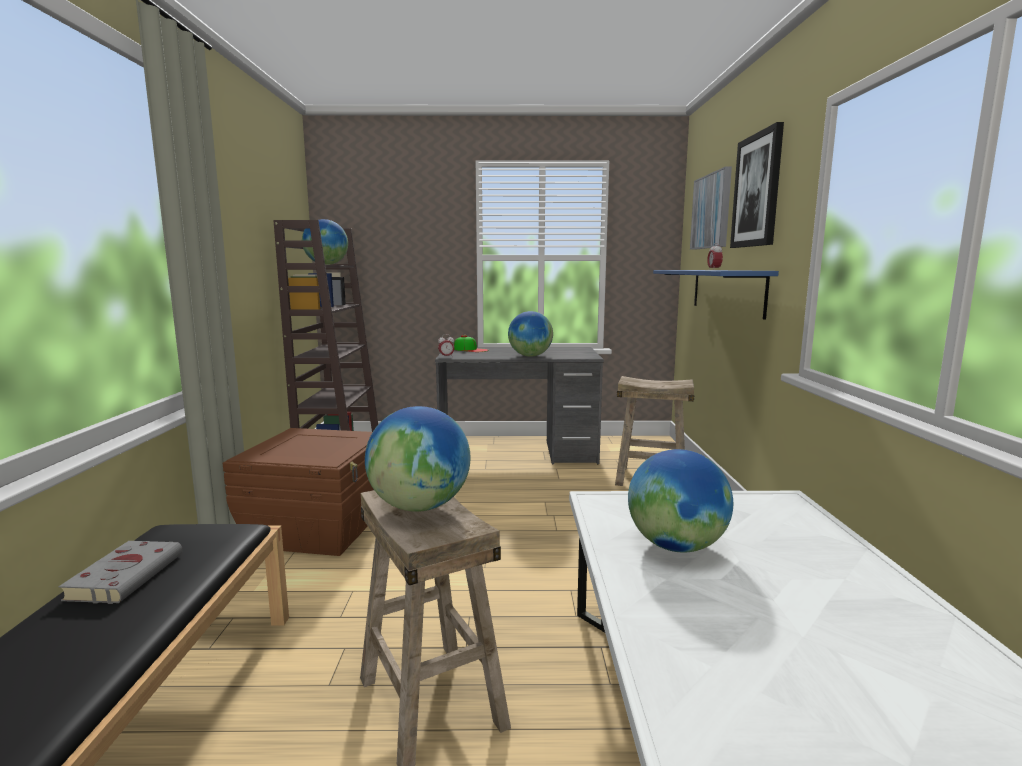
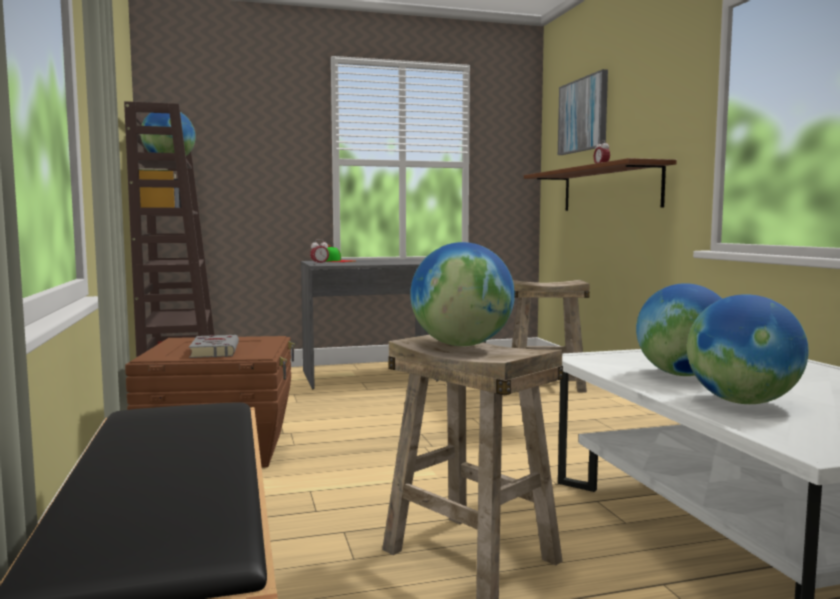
camera: 15 degrees left, 5 degrees down
(128, 575) = (148, 439): grey book -> grey book (214, 351)
(530, 356) = (409, 262): globe -> globe (741, 402)
(726, 291) = (609, 189): blue shelf -> brown shelf
(757, 190) = (643, 89): picture -> none

